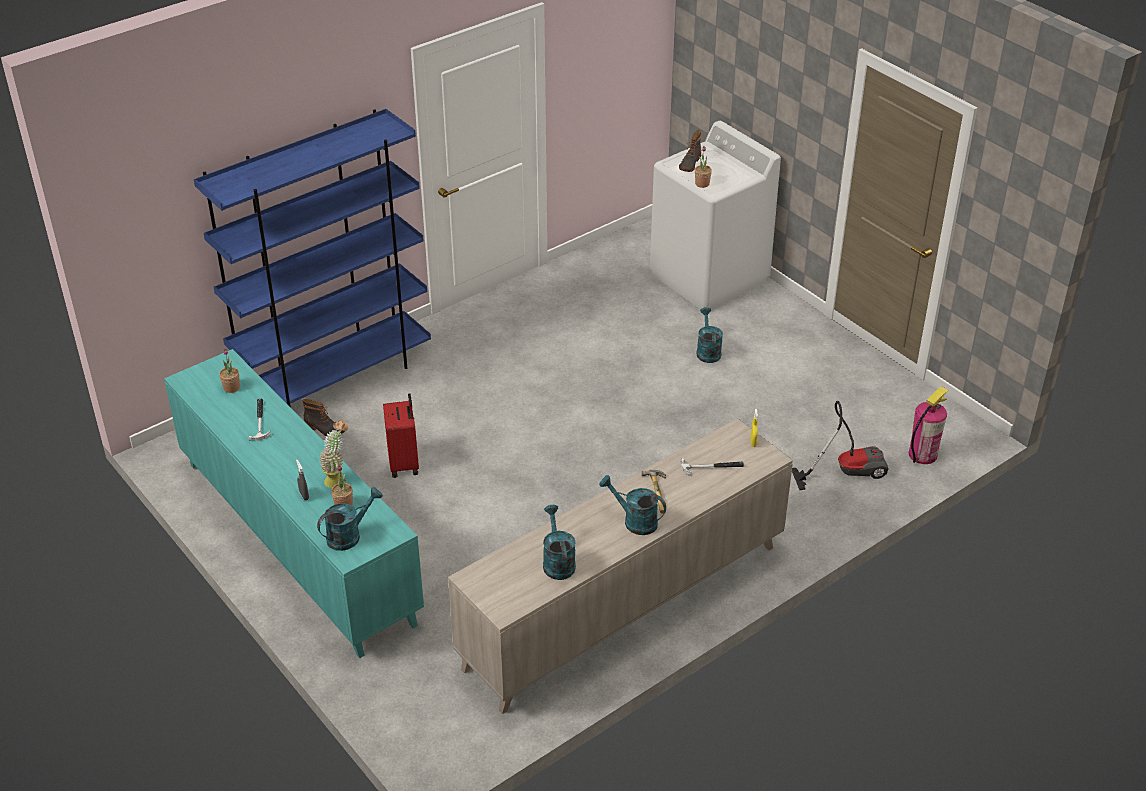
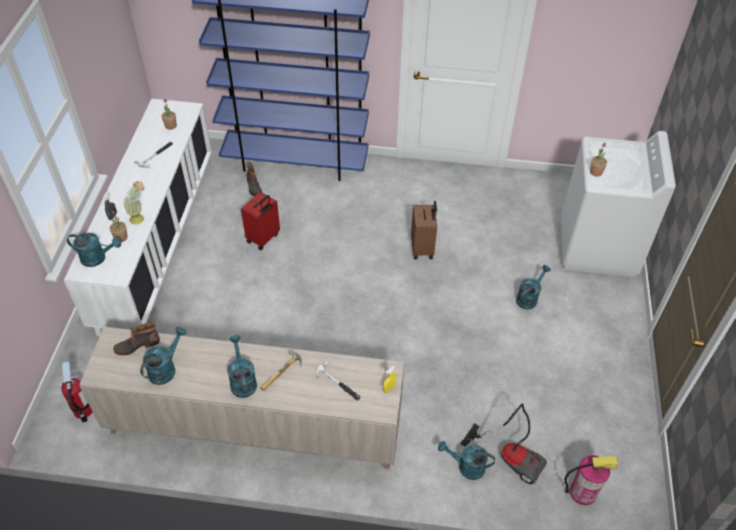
camera: 45 degrees right, 10 degrees up
(297, 542) = (157, 243): turquoise cabinet -> white cabinet
(446, 719) = (83, 410): none -> fire extinguisher
(568, 373) = (423, 248): none -> brown suitcase
(689, 163) = (608, 151): boot -> boot (137, 345)
(825, 501) = (466, 467): none -> turquoise watering can

